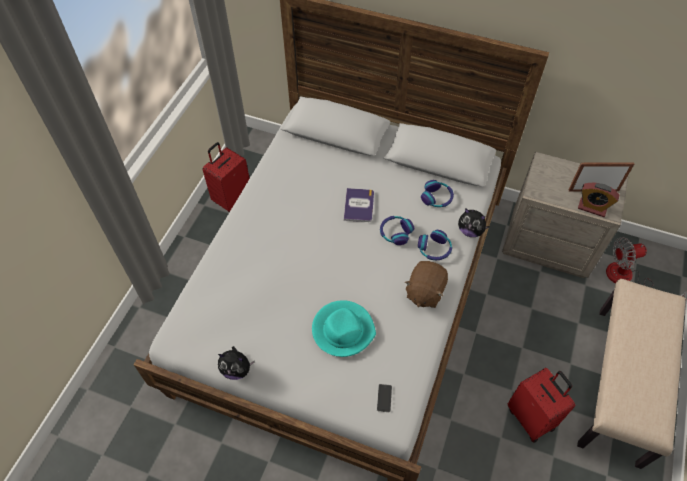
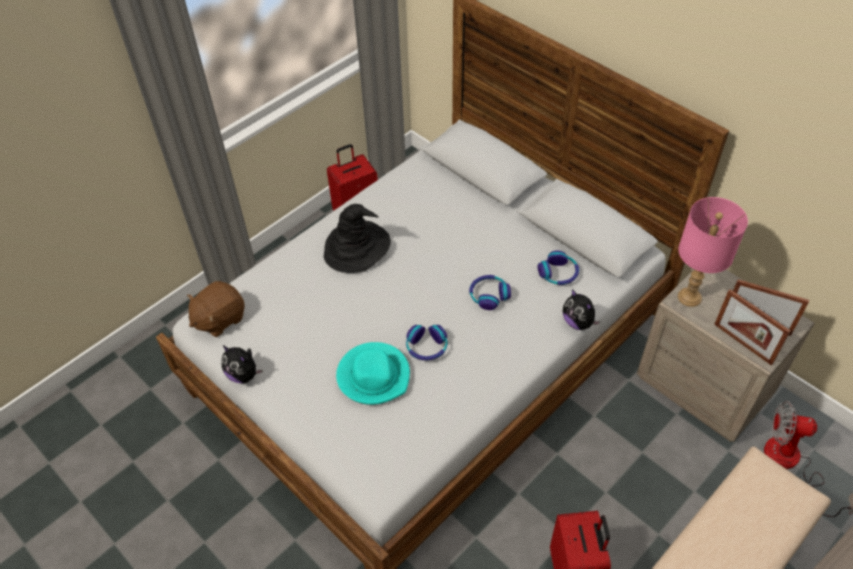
camera: 25 degrees right, 5 degrees down
(272, 229) = (356, 248): none -> black hat
(359, 205) = (463, 253): book -> none
(384, 398) = (379, 461): phone -> none
(424, 292) = (486, 369): brown plush toy -> brown plush toy (219, 319)
(434, 249) = (523, 327): headphones -> headphones (426, 347)
(540, 185) = (689, 297): none -> pink table lamp
(592, 208) = (743, 343): alarm clock -> picture frame

